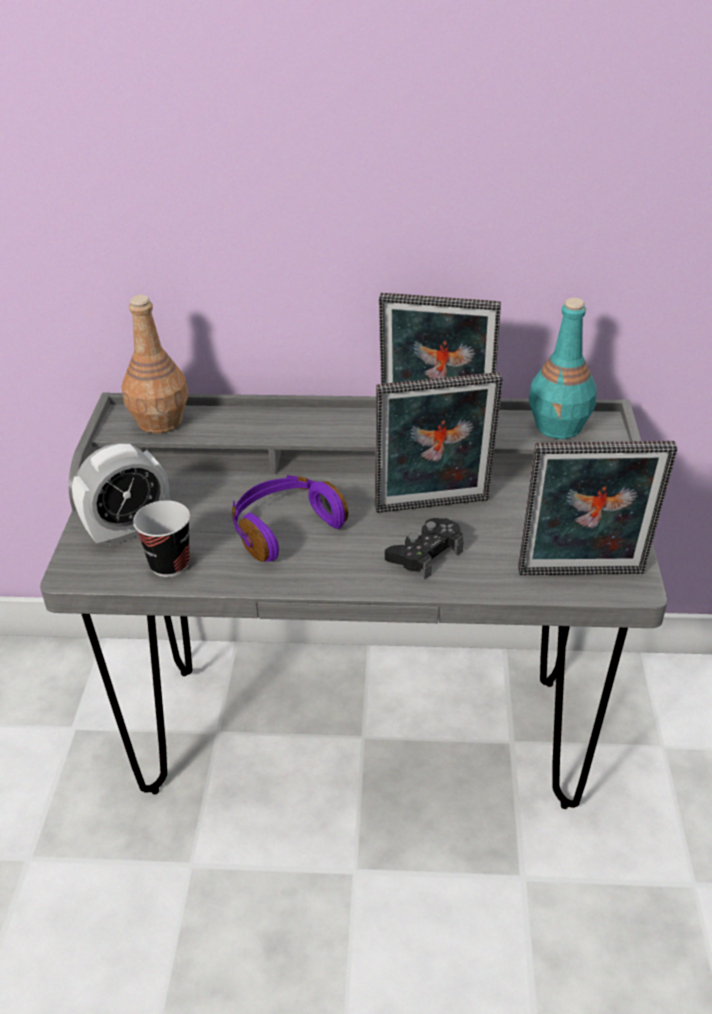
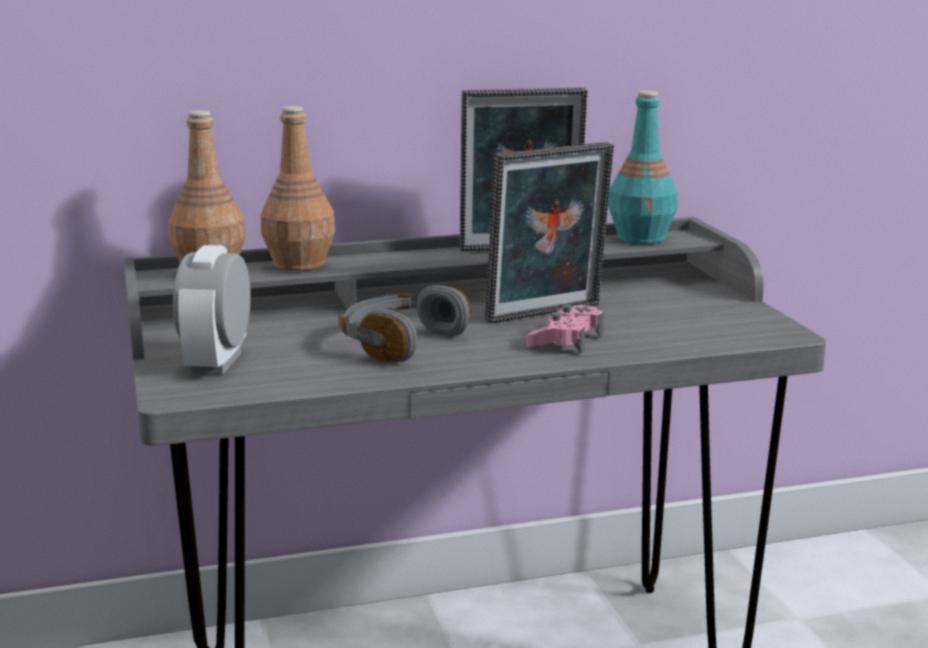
camera: 20 degrees left, 20 degrees down
(129, 530) = (217, 363): alarm clock -> alarm clock turned 150 degrees clockwise
(170, 564) = (288, 378): cup -> none
(235, 421) = (298, 264): none -> brown bottle
(284, 528) = (399, 342): purple headphones -> grey headphones
(425, 554) = (566, 340): black game controller -> pink game controller
(581, 576) = (733, 335): picture frame -> none

